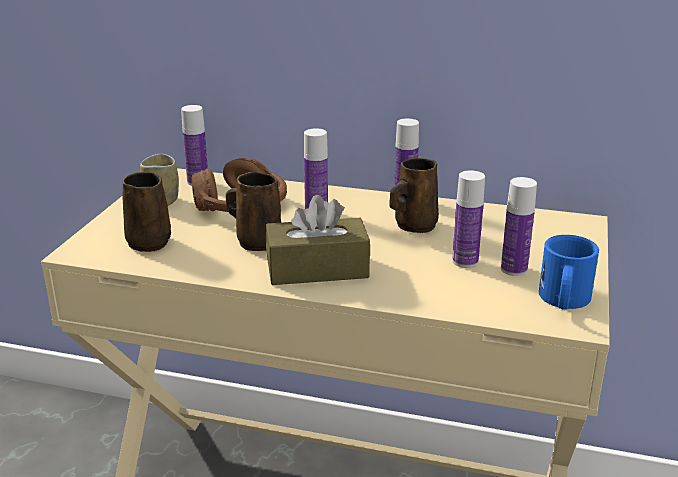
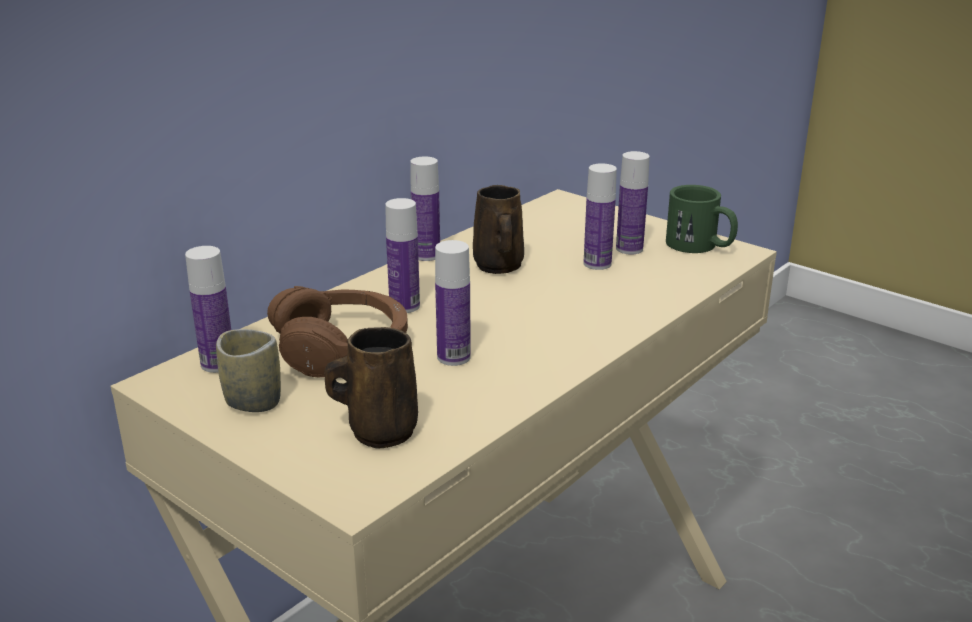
camera: 65 degrees left, 0 degrees up
(256, 242) = (453, 357): brown mug -> bottle
(317, 269) = (554, 336): brown tissue box -> none
(563, 301) = (700, 246): blue mug -> green mug

